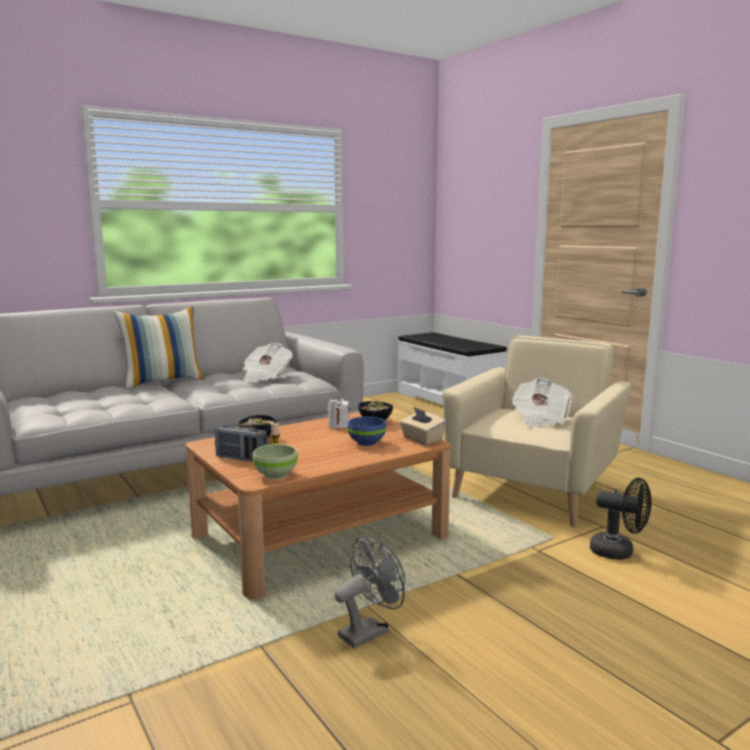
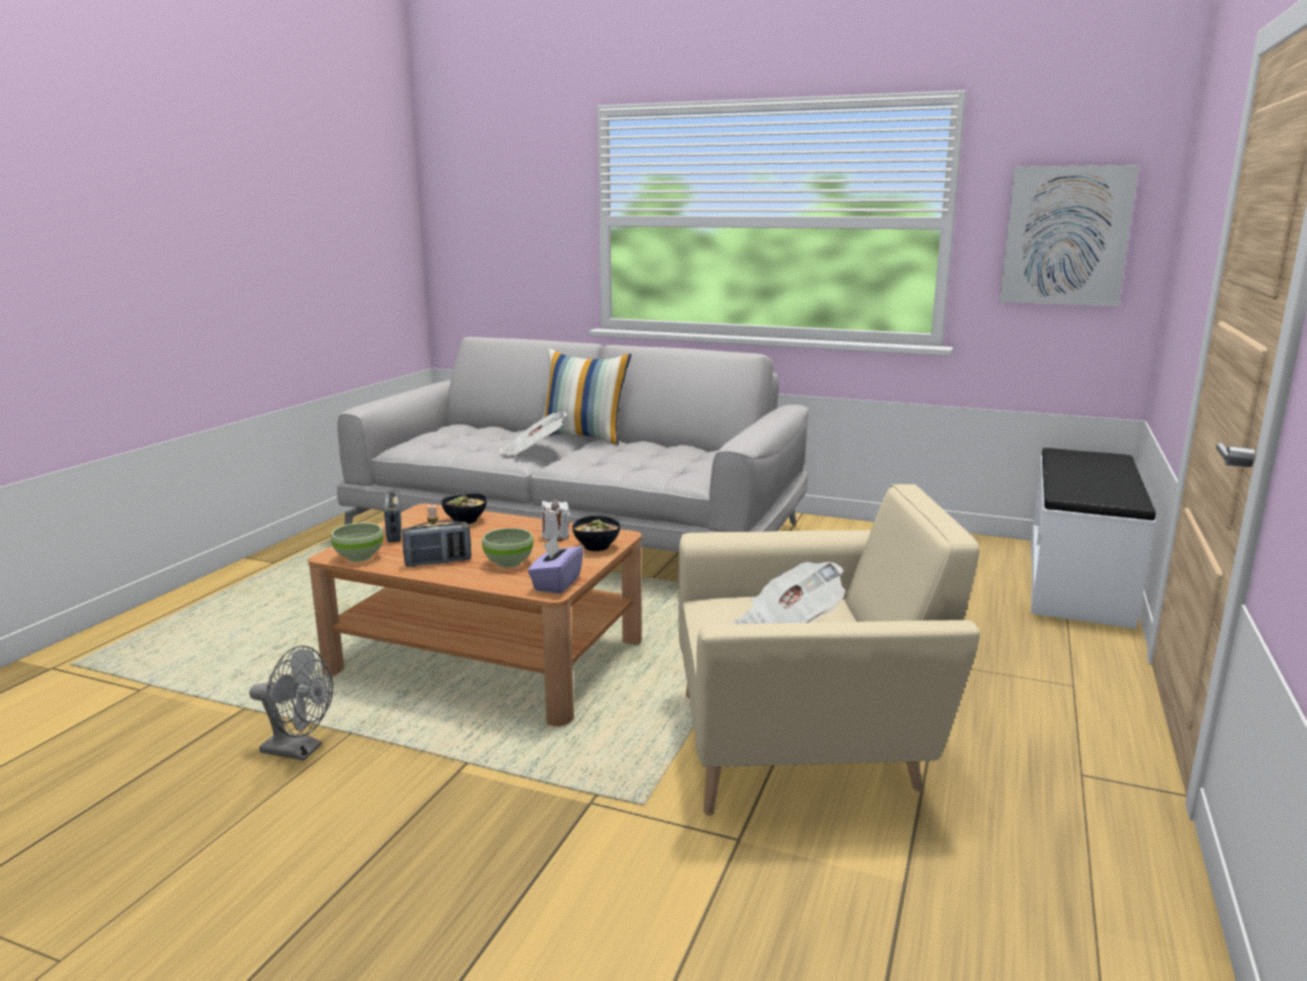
camera: 55 degrees right, 5 degrees up
(265, 376) = (668, 458): newspaper -> newspaper (533, 452)
(331, 457) = (438, 562): none -> radio
(366, 443) = (508, 563): blue bowl -> green bowl
(394, 216) = (1066, 236): none -> picture
(421, 439) = (556, 583): beige tissue box -> purple tissue box
(619, 552) = (654, 875): black fan -> none

